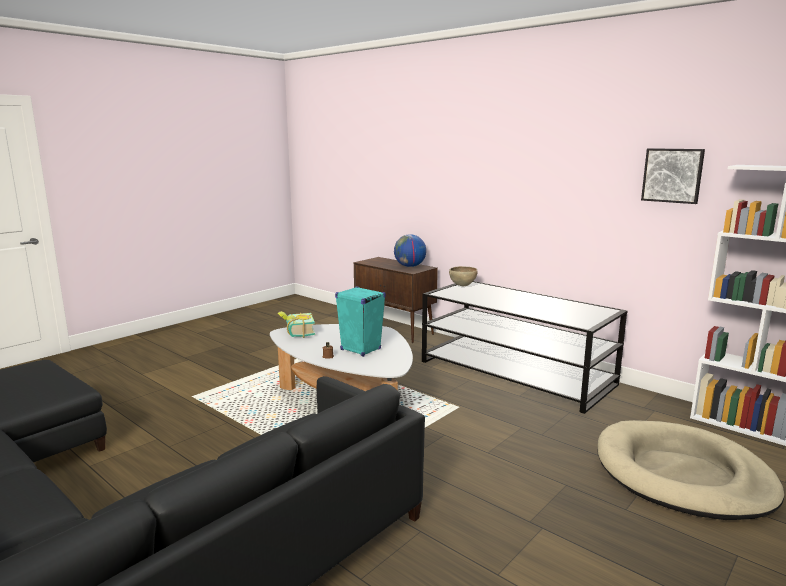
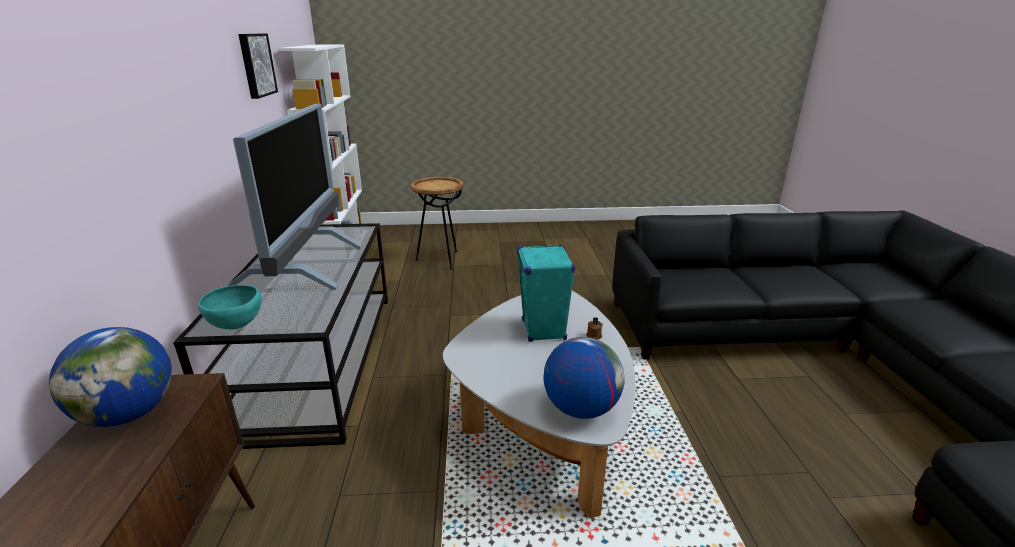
camera: 135 degrees left, 10 degrees up
(296, 333) = (580, 408): book -> globe
(462, 286) = (236, 326): brown bowl -> turquoise bowl
(521, 302) = (306, 266): none -> television
(682, 475) = (441, 260): beige dog bed -> brown side table

